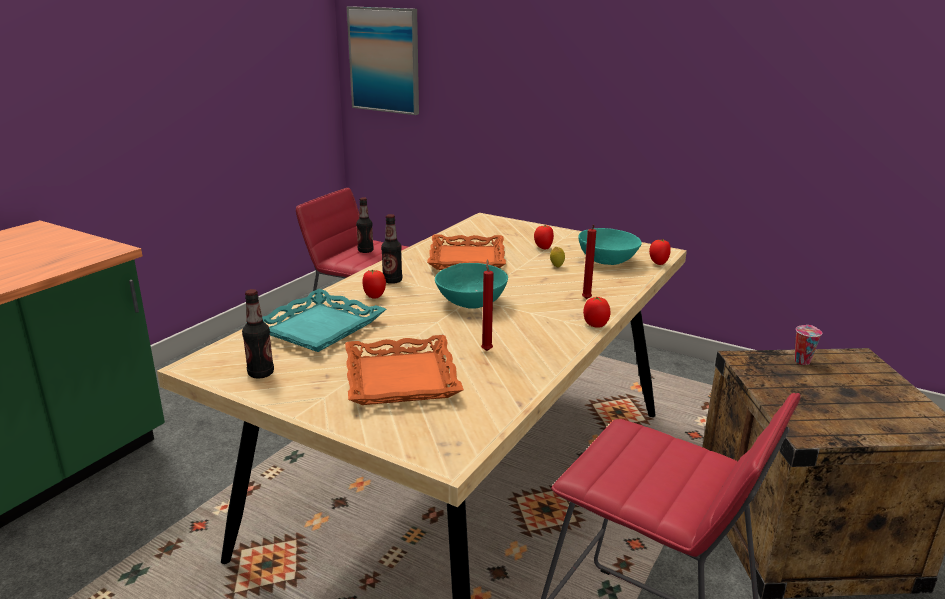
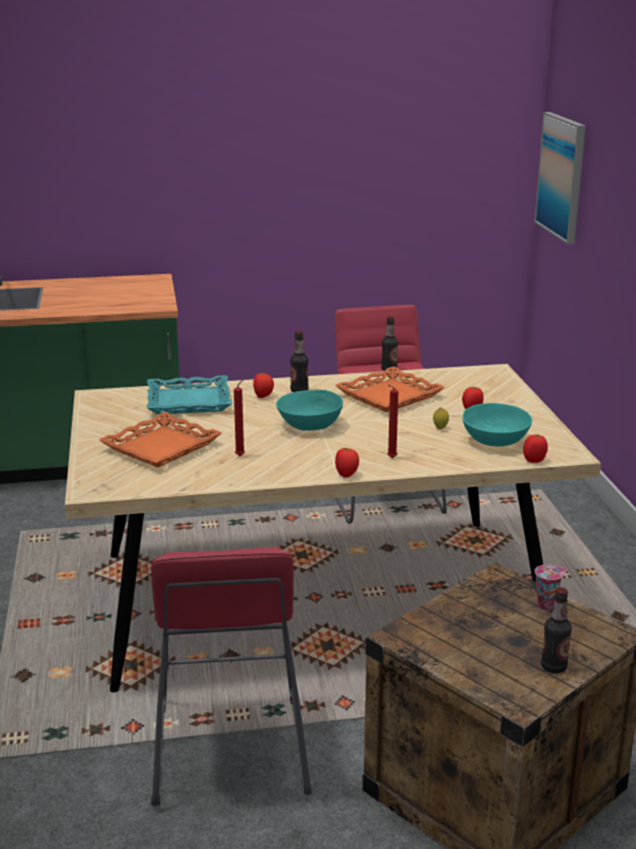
camera: 50 degrees right, 0 degrees up
(261, 373) = (109, 412): bottle -> bottle (553, 667)

